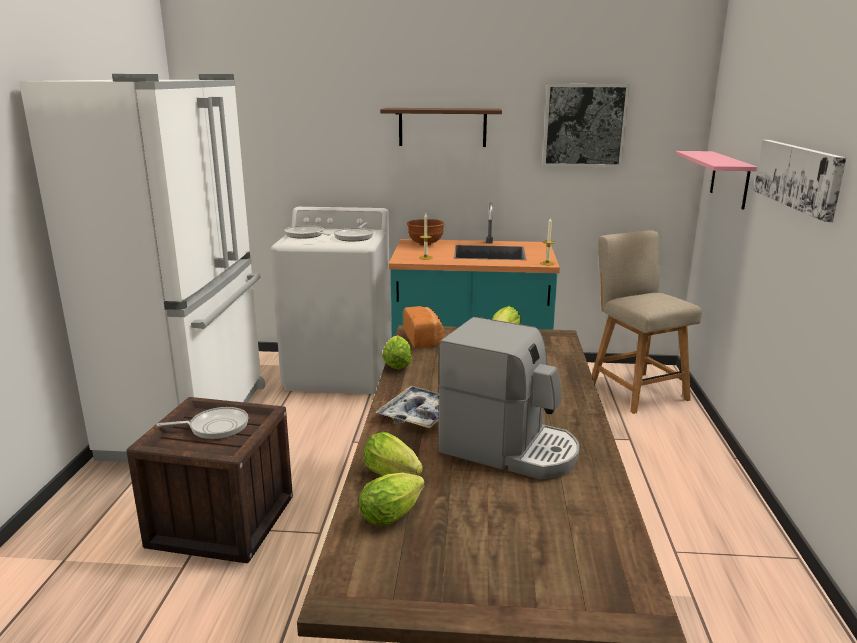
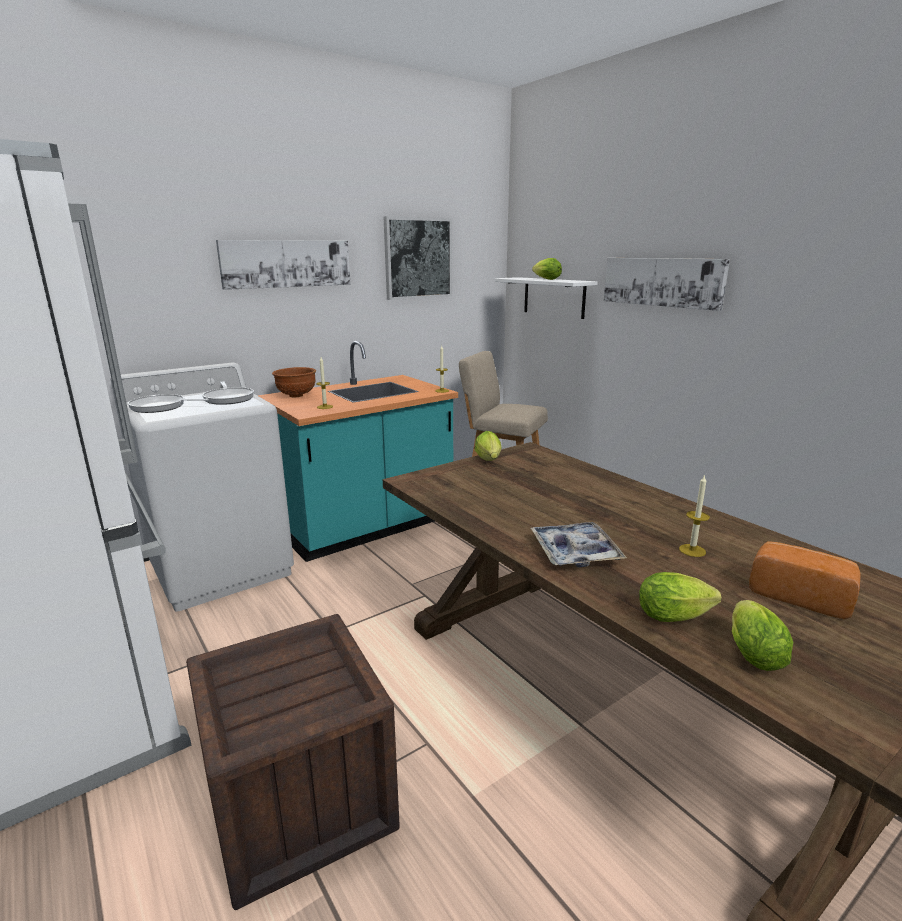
camera: 40 degrees left, 0 degrees up
(215, 427) = (283, 678): frying pan -> none
(397, 363) = (458, 514): lettuce -> lettuce (545, 279)
(424, 339) = (434, 484): bread -> bread (799, 595)
(442, 127) = (286, 263): brown shelf -> picture
(509, 449) = (692, 550): coffee machine -> candle
(729, 179) = (554, 297): pink shelf -> white shelf

